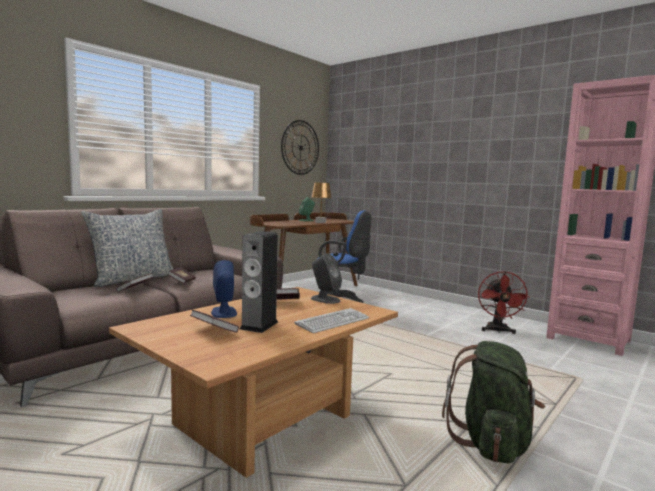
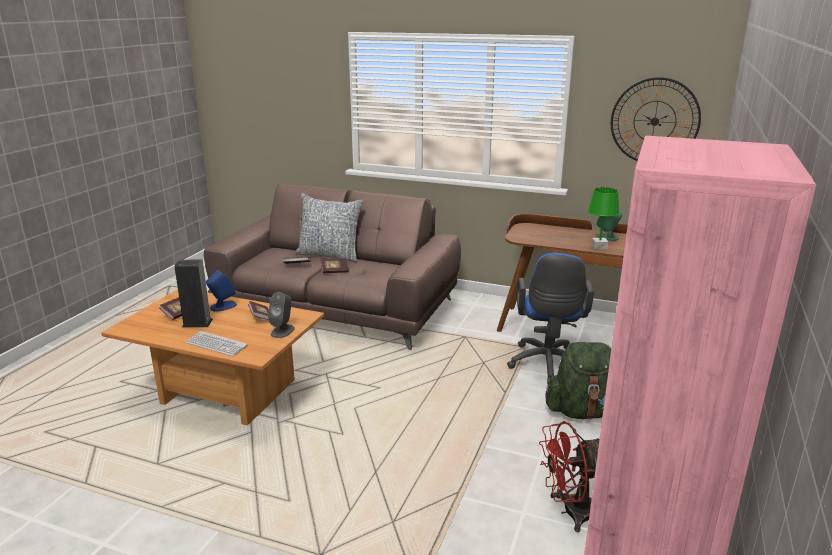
camera: 70 degrees right, 15 degrees up
(320, 222) = (599, 247): brown table lamp -> green table lamp
(491, 443) = (224, 505): green backpack -> green backpack (583, 411)

